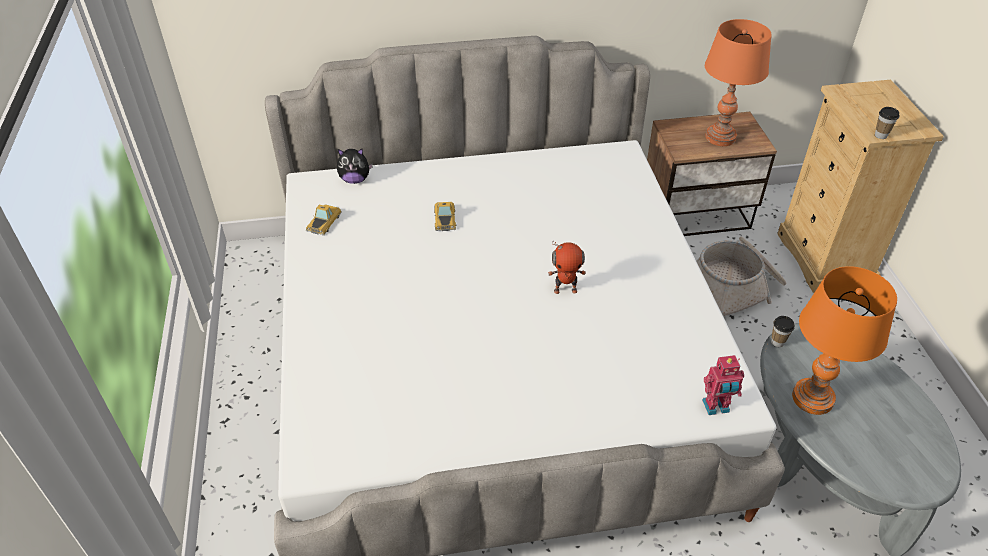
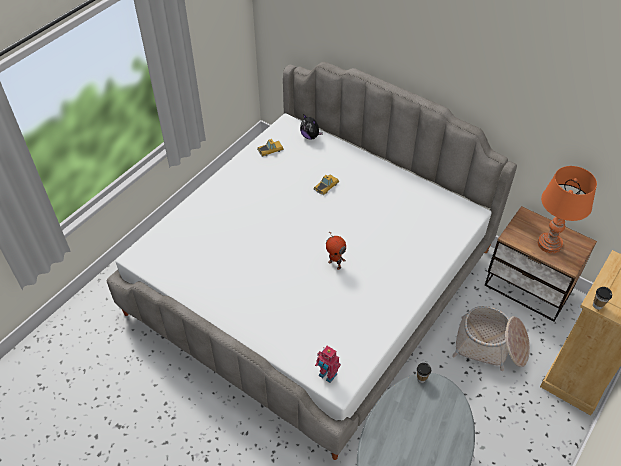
camera: 45 degrees right, 5 degrees up
(812, 398) = (398, 419): orange table lamp -> none

